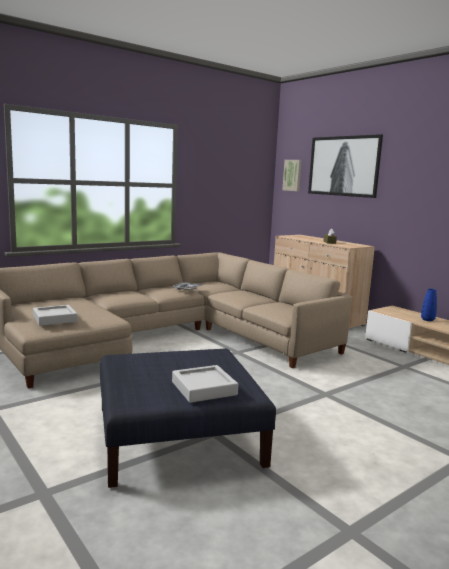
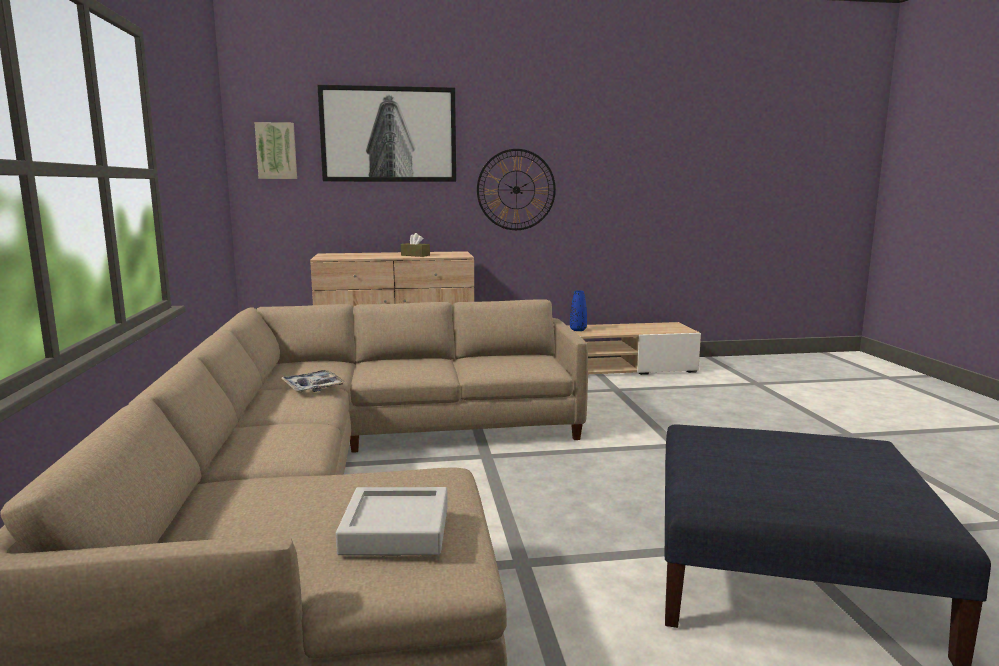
camera: 60 degrees left, 0 degrees up
(204, 388) = (862, 464): grey tray -> none
(413, 206) = (516, 190): none -> wall clock

